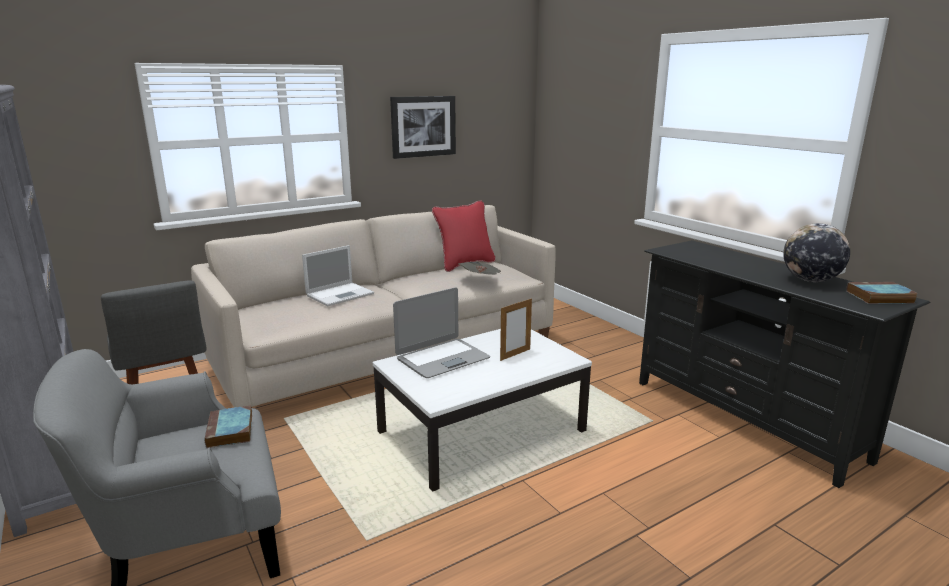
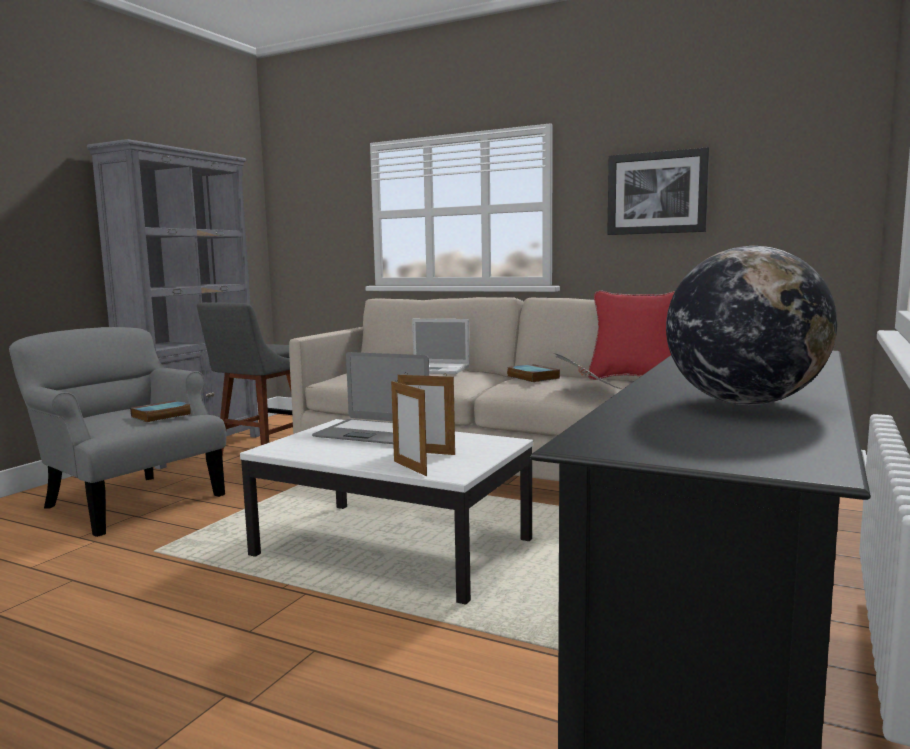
camera: 60 degrees right, 10 degrees down
(545, 366) = (410, 468): none -> picture frame
(879, 297) = (742, 445): book -> book (532, 377)

